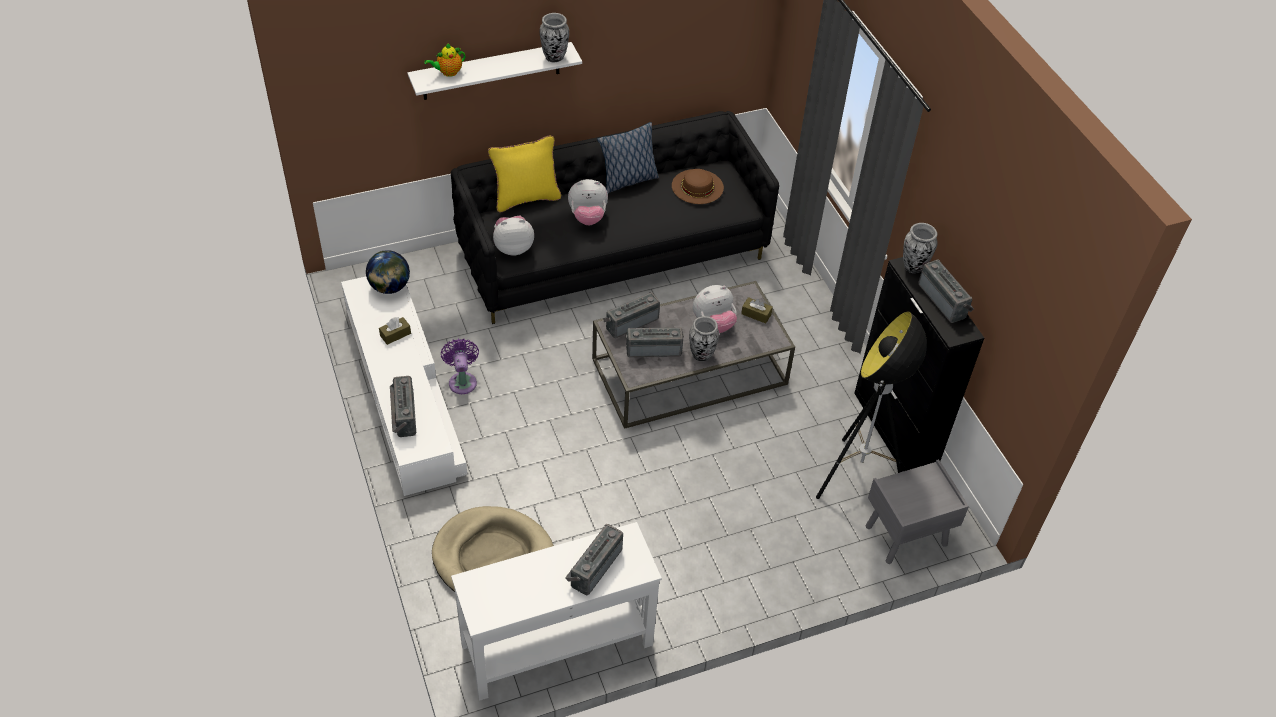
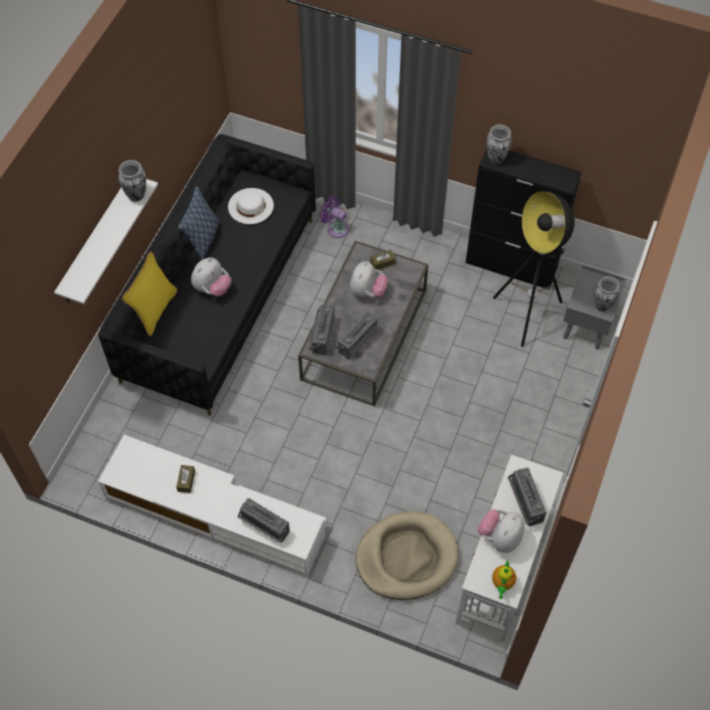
camera: 45 degrees left, 10 degrees up
(389, 287) = (135, 454): globe -> none
(448, 72) = (82, 268): teapot -> teapot (502, 583)
(462, 381) = (242, 470): purple fan -> purple fan (335, 228)
(513, 247) = (192, 352): plush toy -> plush toy (500, 537)
(697, 186) = (250, 206): brown hat -> white hat
(701, 355) = (387, 318): vase -> vase (602, 305)
(944, 300) = (536, 166): radio -> none

